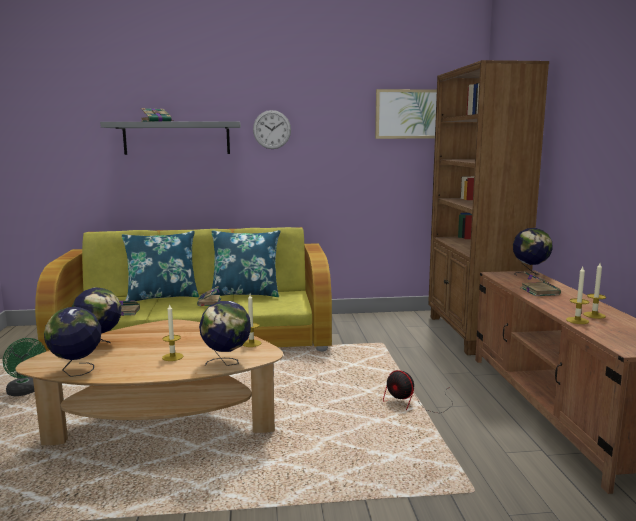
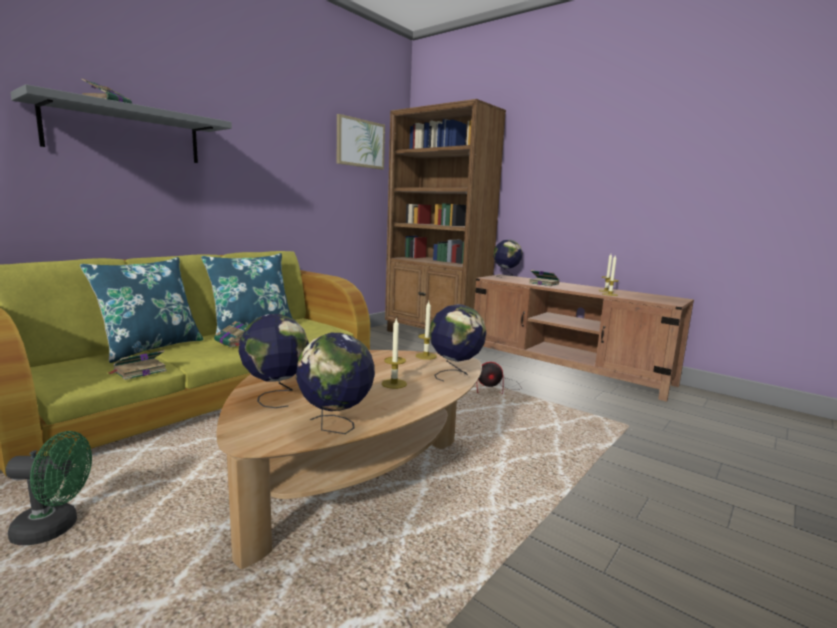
camera: 45 degrees left, 0 degrees up
(272, 129) = (244, 140): wall clock -> none

